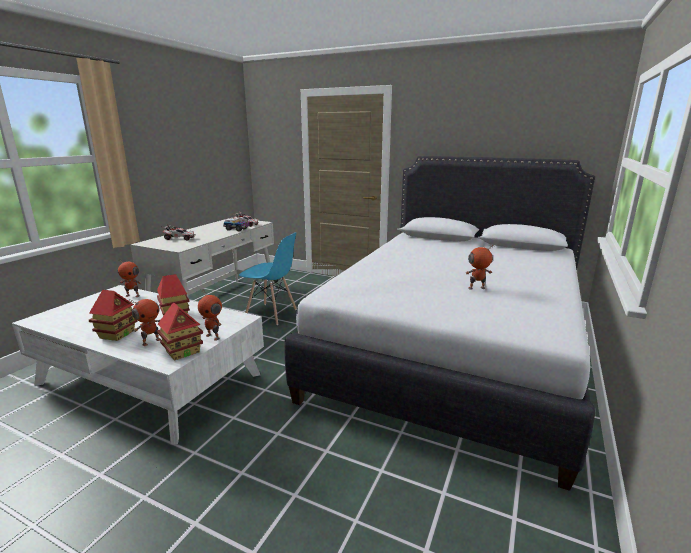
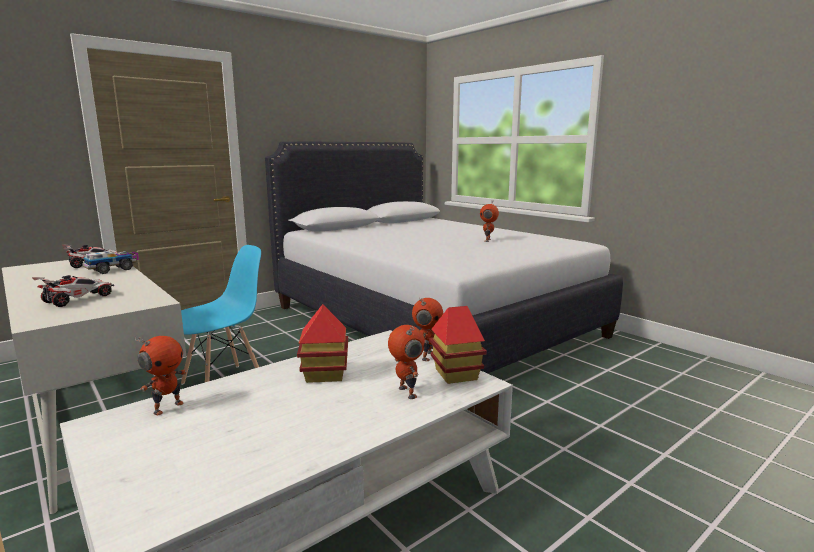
camera: 65 degrees left, 5 degrees down
(117, 334) = (349, 419): toy house -> none
(213, 336) = (426, 356): toy robot -> toy robot turned 45 degrees counterclockwise

